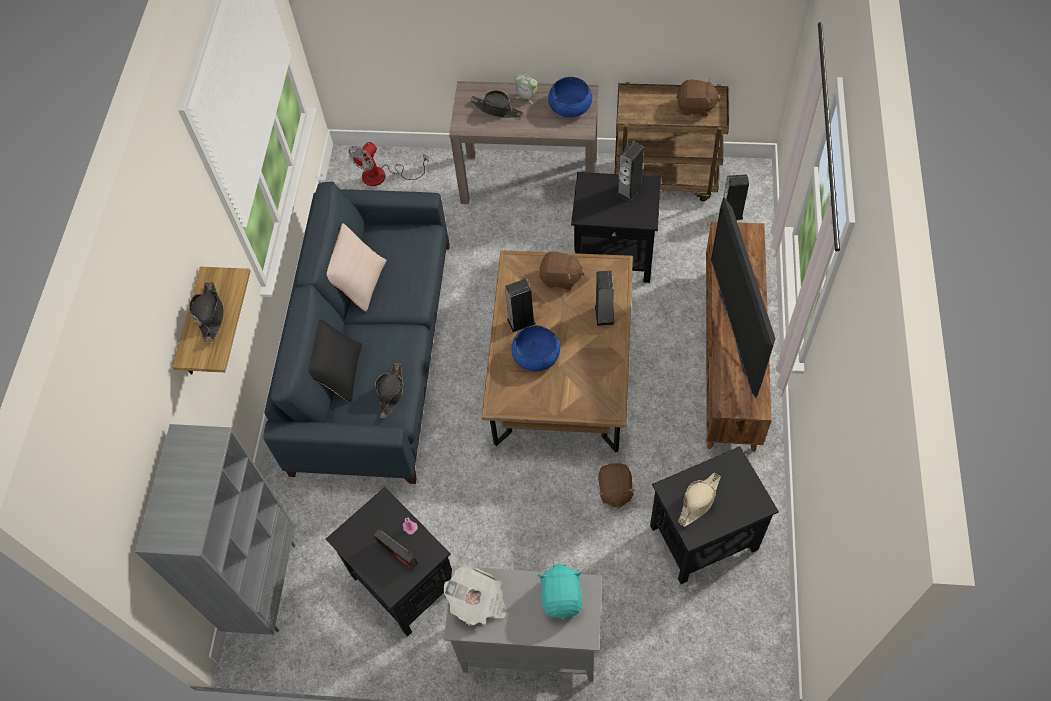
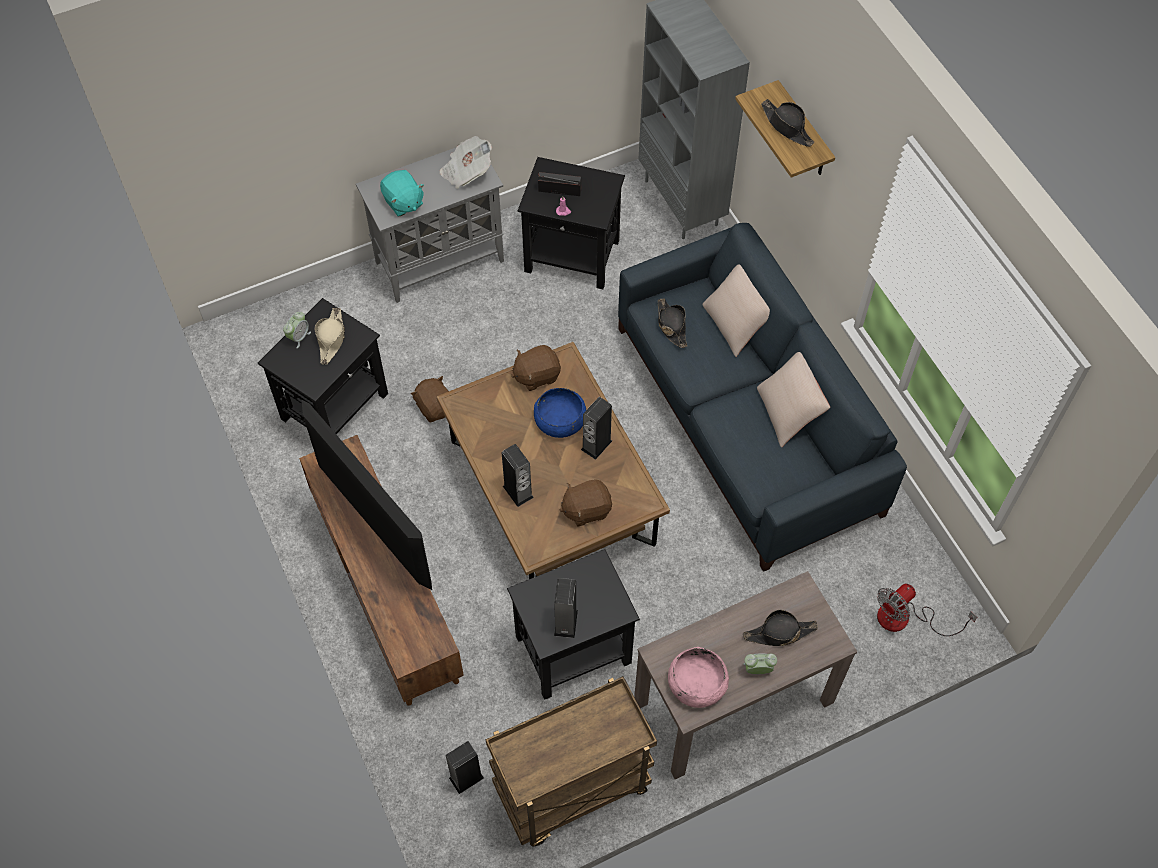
camera: 145 degrees right, 0 degrees up
(337, 371) = (736, 323): black pillow -> beige pillow
(383, 176) = (905, 619): fan -> fan turned 135 degrees counterclockwise
(570, 105) = (697, 683): blue bowl -> pink bowl
(696, 107) = (544, 764): brown plush toy -> brown plush toy (536, 375)
(729, 518) = (299, 337): none -> alarm clock

